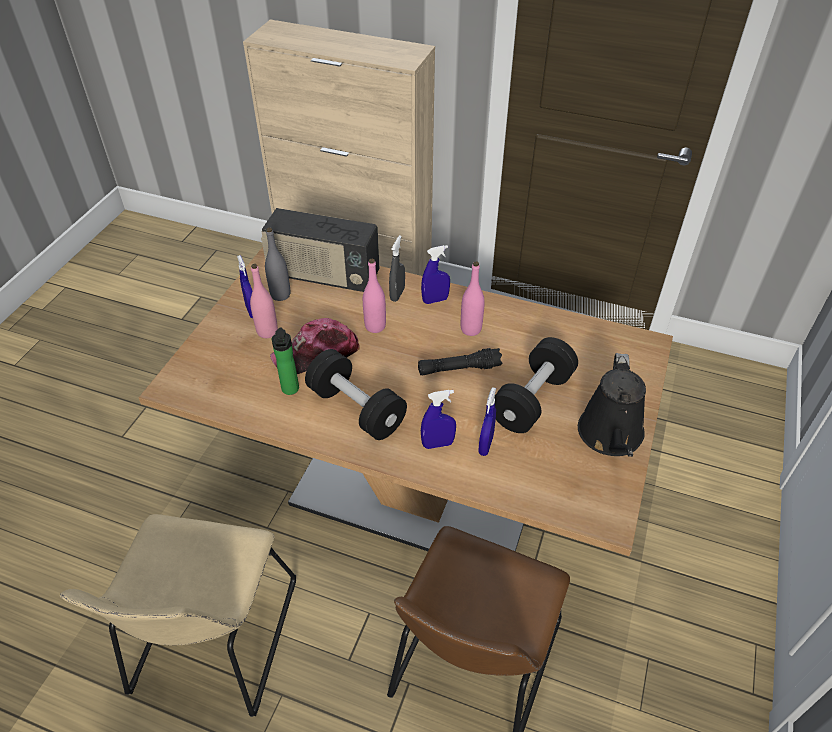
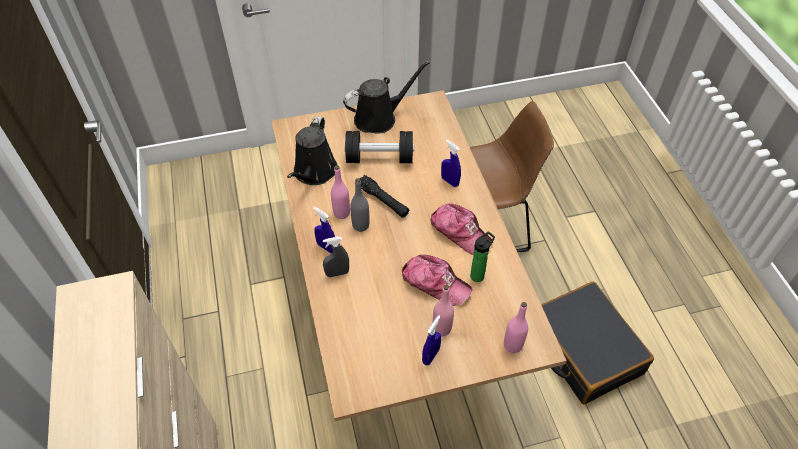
camera: 125 degrees left, 5 degrees up
(213, 642) = (584, 349): beige chair -> black suitcase
(280, 295) = (397, 350): grey bottle -> grey bottle (360, 225)
(324, 276) = (352, 335): radio -> none
(356, 408) = (460, 232): black dumbbell -> cap
(375, 326) = (381, 266): pink bottle -> pink bottle (513, 345)
(485, 445) = (431, 162): blue spray bottle -> none
(550, 334) = (314, 173): none -> black watering can

